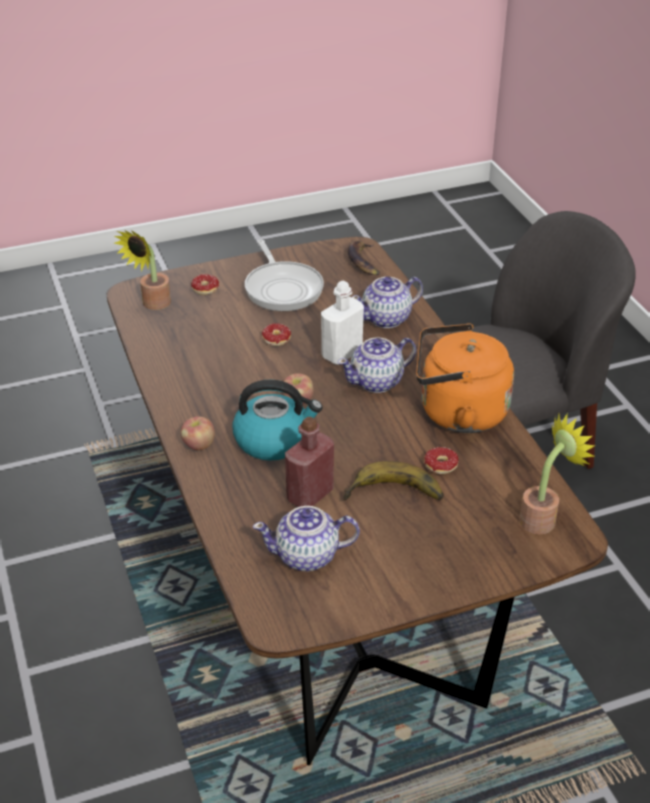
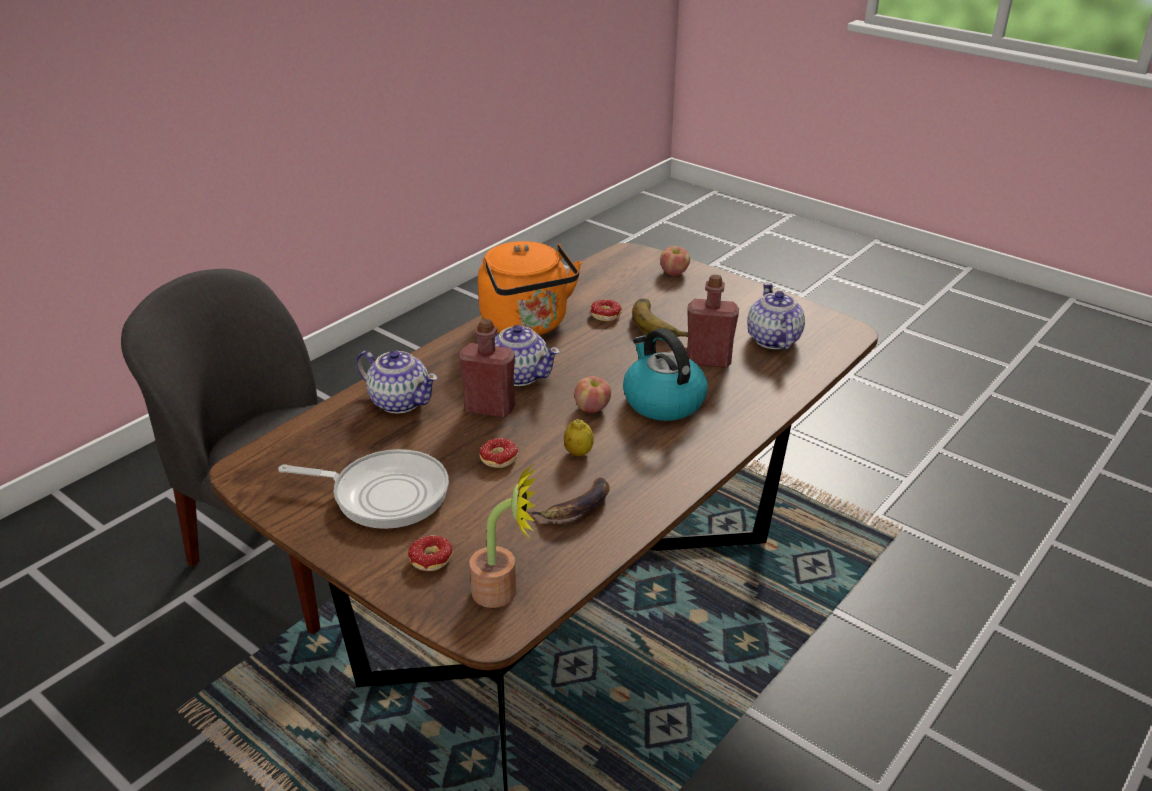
camera: 120 degrees left, 5 degrees down
(198, 445) = (717, 440): apple -> apple (674, 273)
(249, 374) = (578, 453): none -> lemon
(283, 288) = (384, 494): frying pan -> frying pan turned 60 degrees clockwise
(307, 556) = (773, 340): teapot -> teapot turned 150 degrees counterclockwise
(342, 354) = (489, 408): white bottle -> red bottle
(363, 261) = (279, 454): banana -> banana (576, 507)
(543, 518) = (619, 266): potted plant -> none

